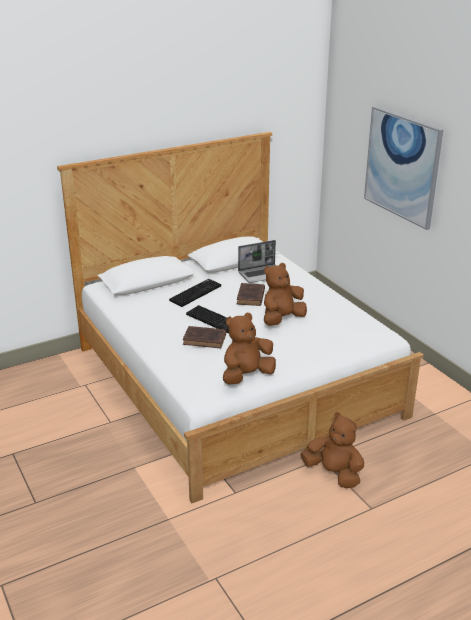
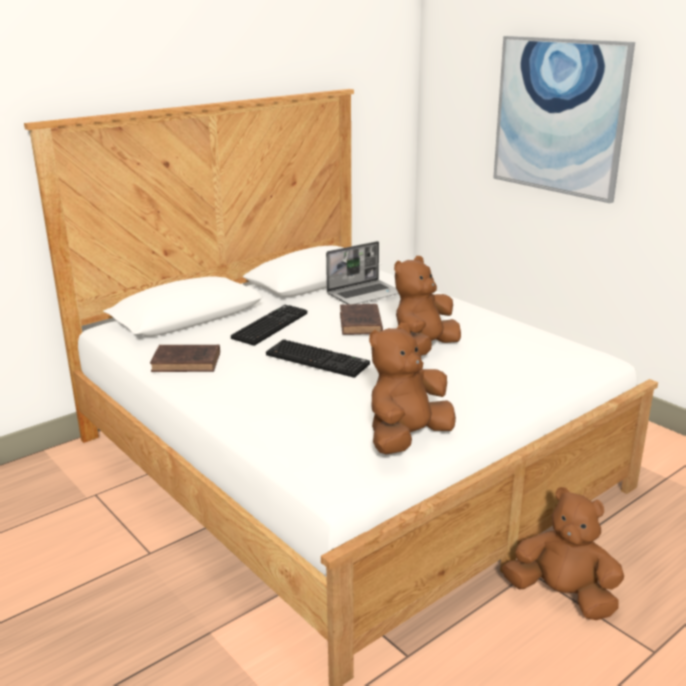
camera: 10 degrees left, 5 degrees down
(206, 339) = (313, 388): brown book -> brown book (188, 362)

